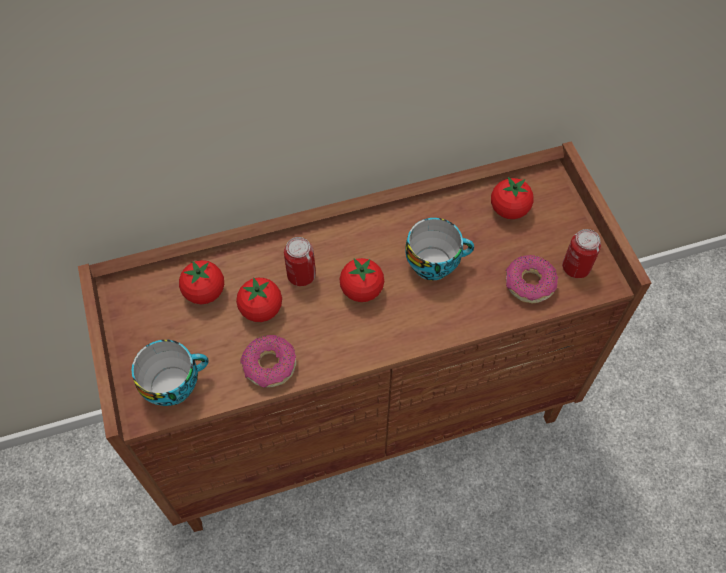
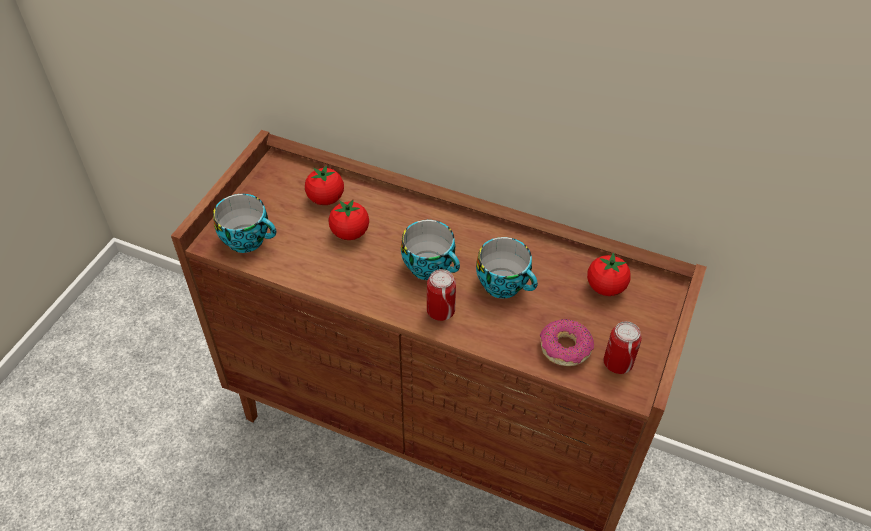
camera: 40 degrees right, 10 degrees down
(269, 365) = (317, 270): donut -> none
(301, 275) = (399, 230): can -> can (440, 311)
(362, 290) = (431, 266): tomato -> cup

